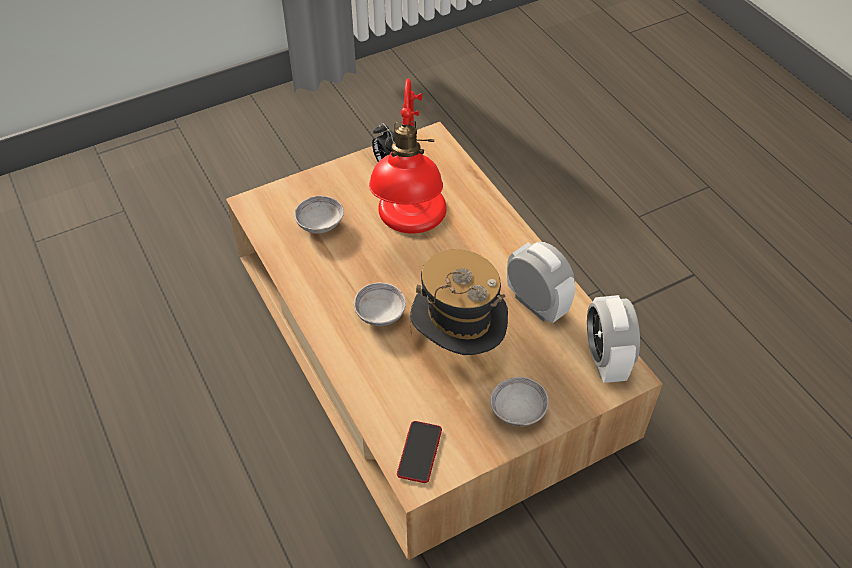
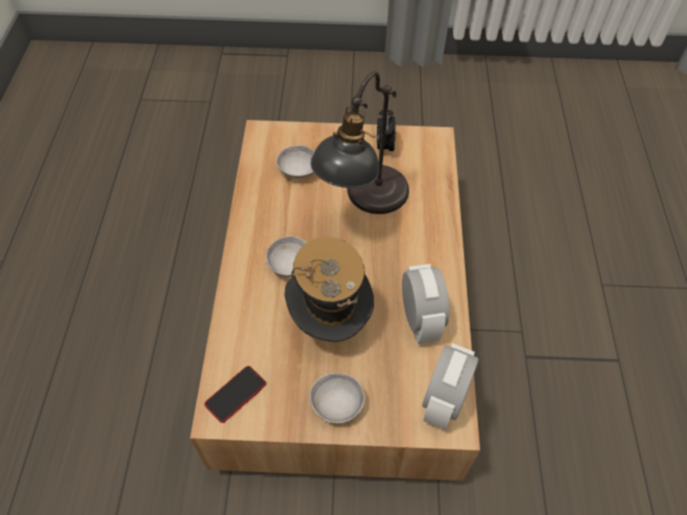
camera: 30 degrees right, 5 degrees up
(411, 231) = (363, 208): red table lamp -> grey table lamp

